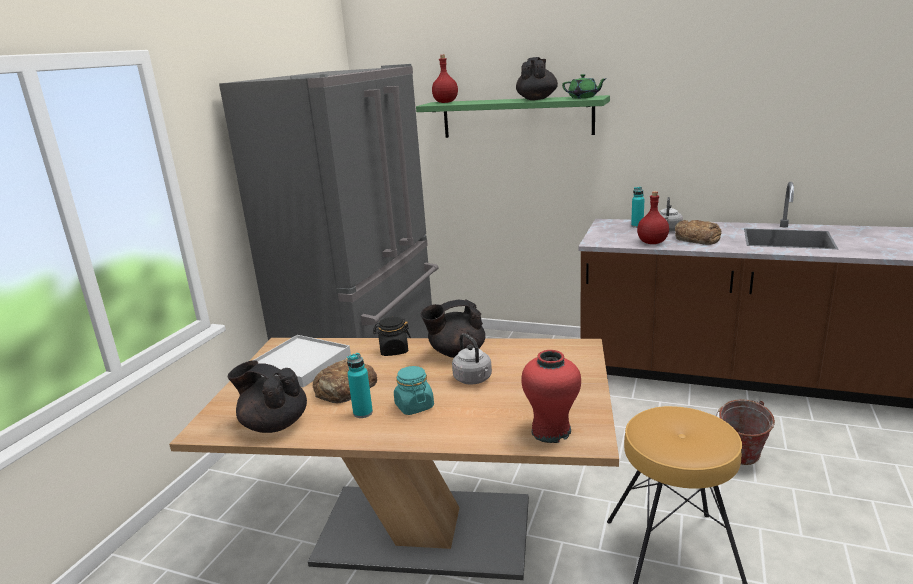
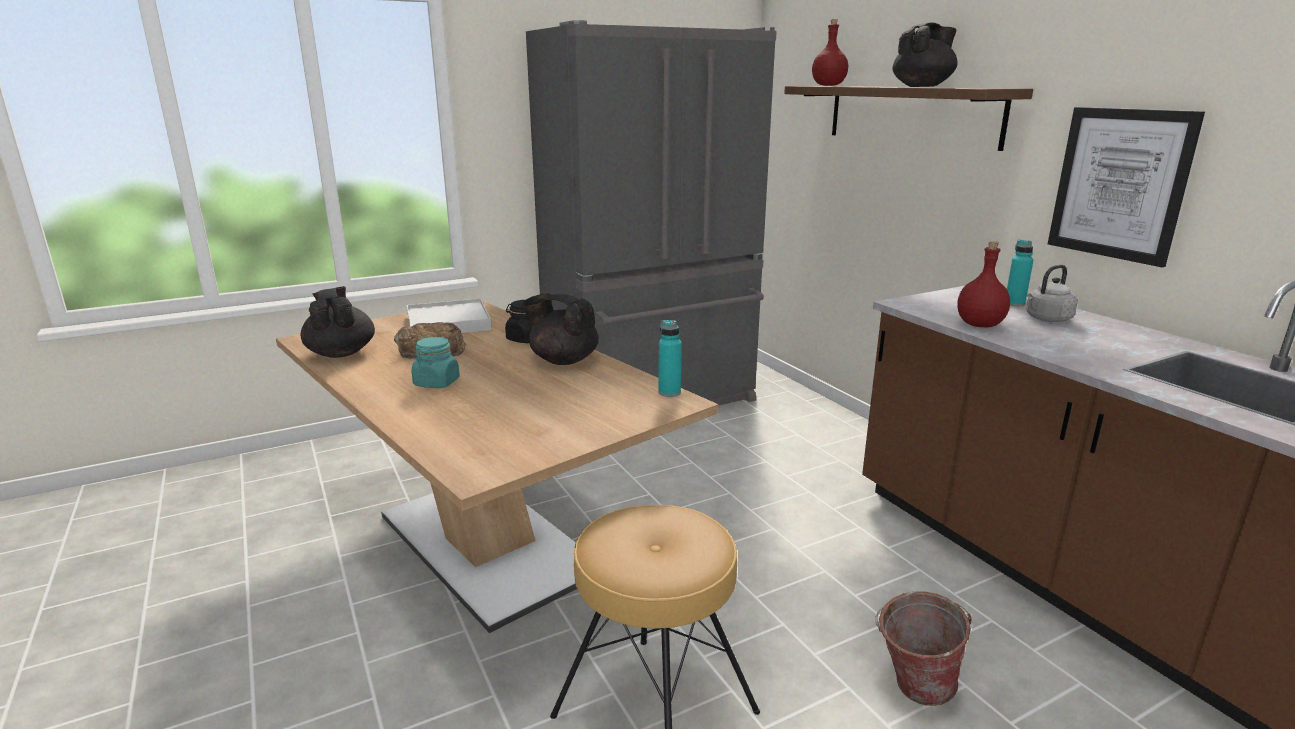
camera: 40 degrees right, 0 degrees up
(363, 413) = (399, 371): turquoise bottle -> turquoise bottle (669, 392)
(474, 380) = (522, 385): grey kettle -> none
(516, 117) = (911, 114): green shelf -> brown shelf
(551, 431) = (471, 450): red vase -> none
(583, 97) = (978, 87): green teapot -> none
(676, 145) = (1120, 184): none -> picture
(697, 238) = (1064, 339): bread -> none

